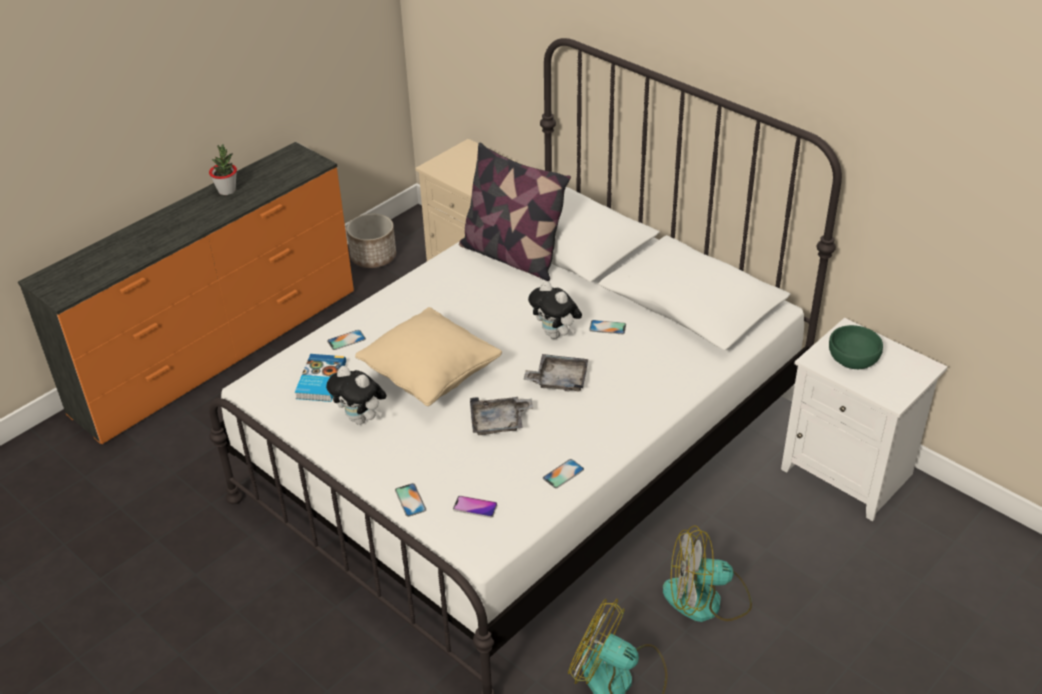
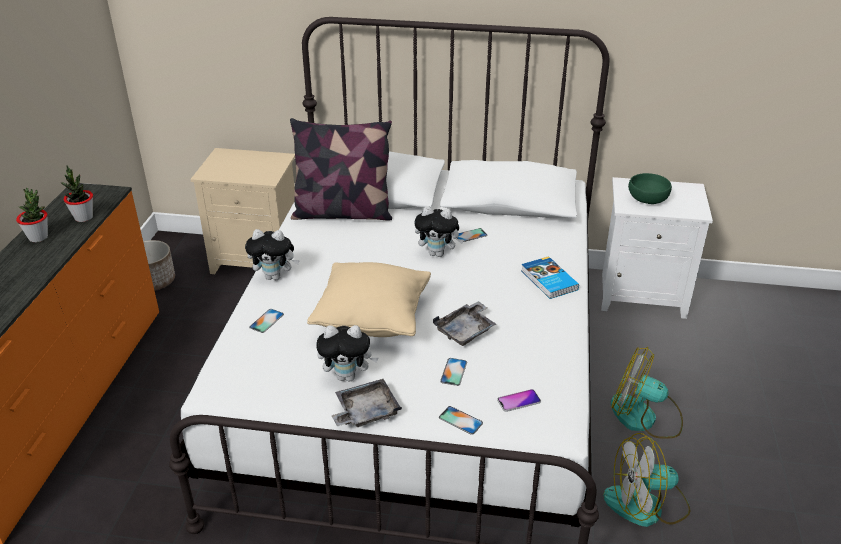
camera: 35 degrees left, 5 degrees down
(274, 182) = (83, 217): none -> potted plant
(320, 381) = (276, 361): book -> book (548, 280)
(391, 300) = (275, 276): none -> plush toy
(559, 380) = (476, 283): grey tray -> grey tray (365, 411)
(563, 474) = (555, 346): phone -> phone (453, 372)
(706, 599) = (644, 417): fan -> fan turned 60 degrees clockwise

